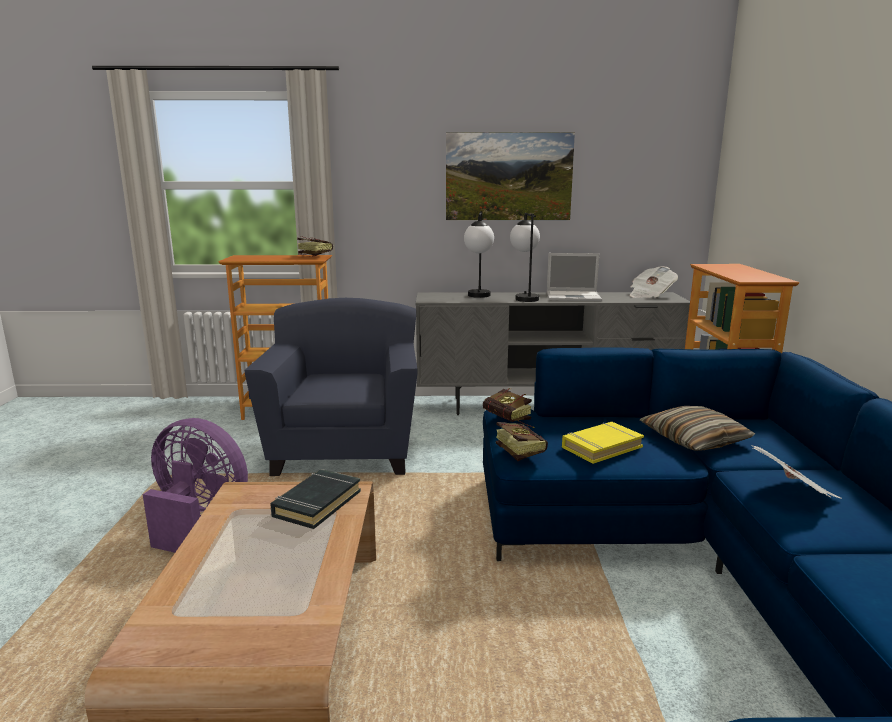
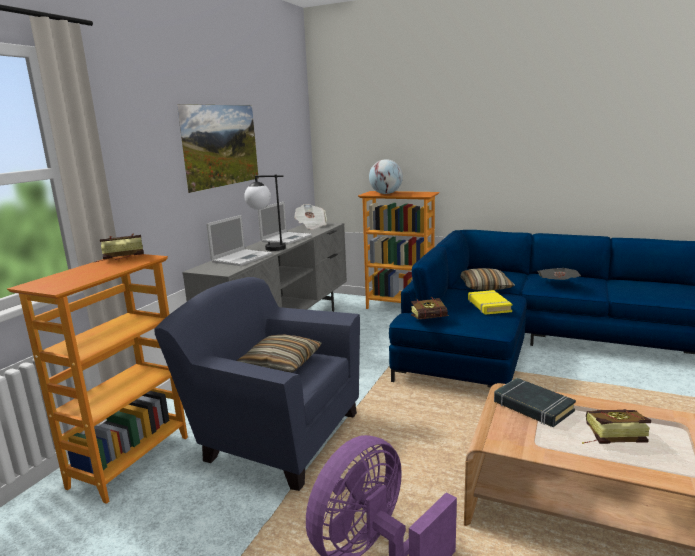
camera: 65 degrees left, 0 degrees up
(347, 381) = (281, 363): none -> pillow
(478, 297) = (242, 258): table lamp -> laptop
(517, 451) = (483, 326): book -> book (609, 438)
(725, 269) = (386, 194): none -> globe

